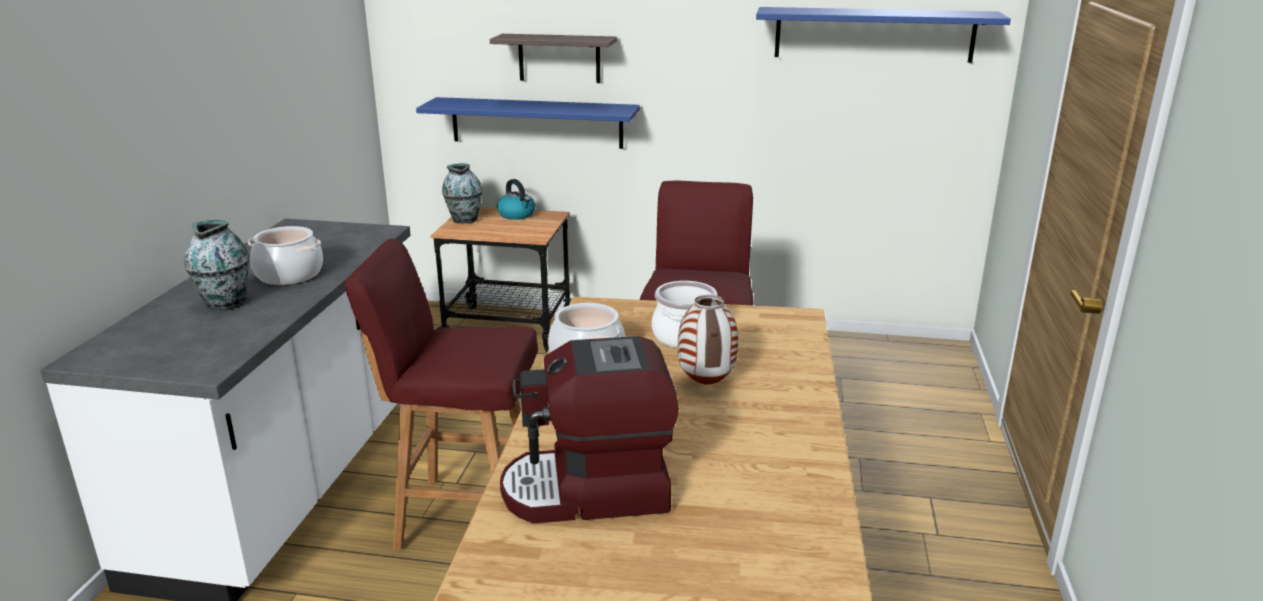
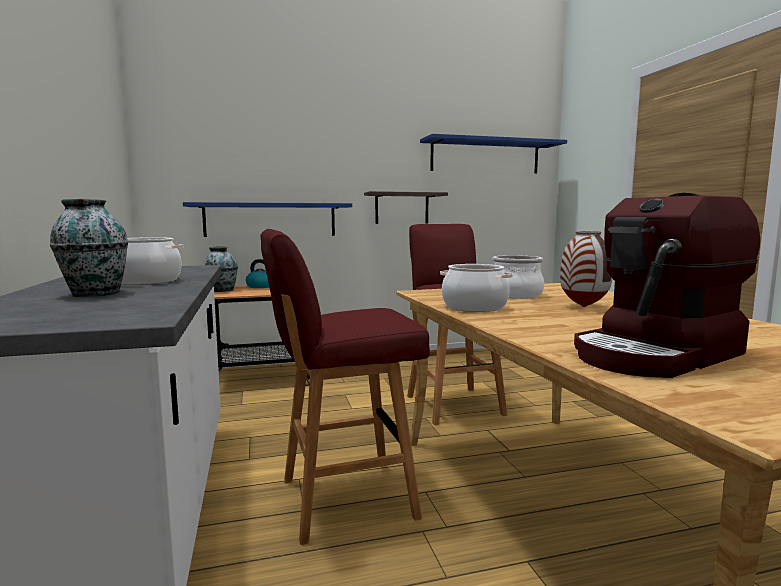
camera: 25 degrees left, 15 degrees down
(559, 58) = (288, 172): shelf -> shelf (402, 208)

